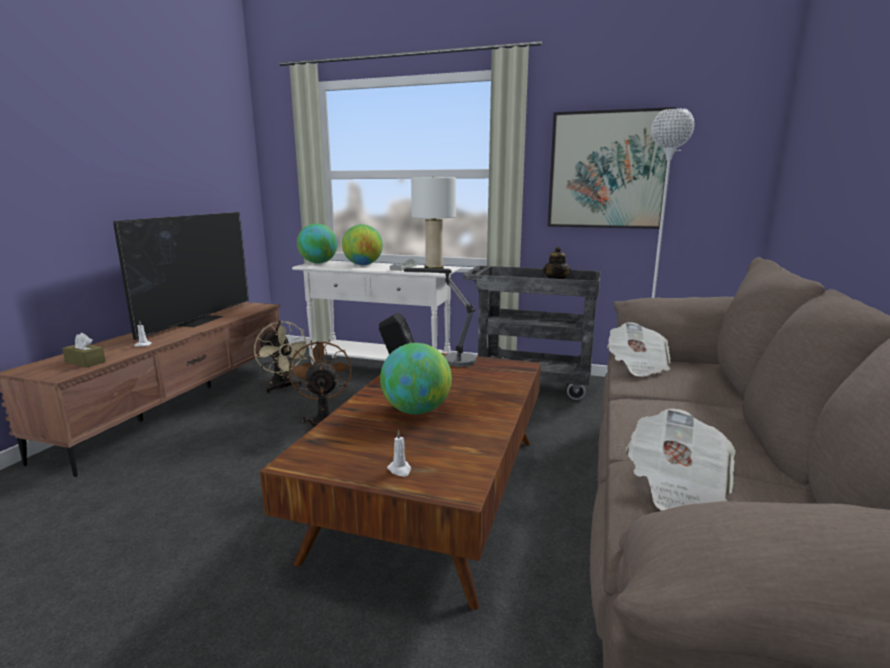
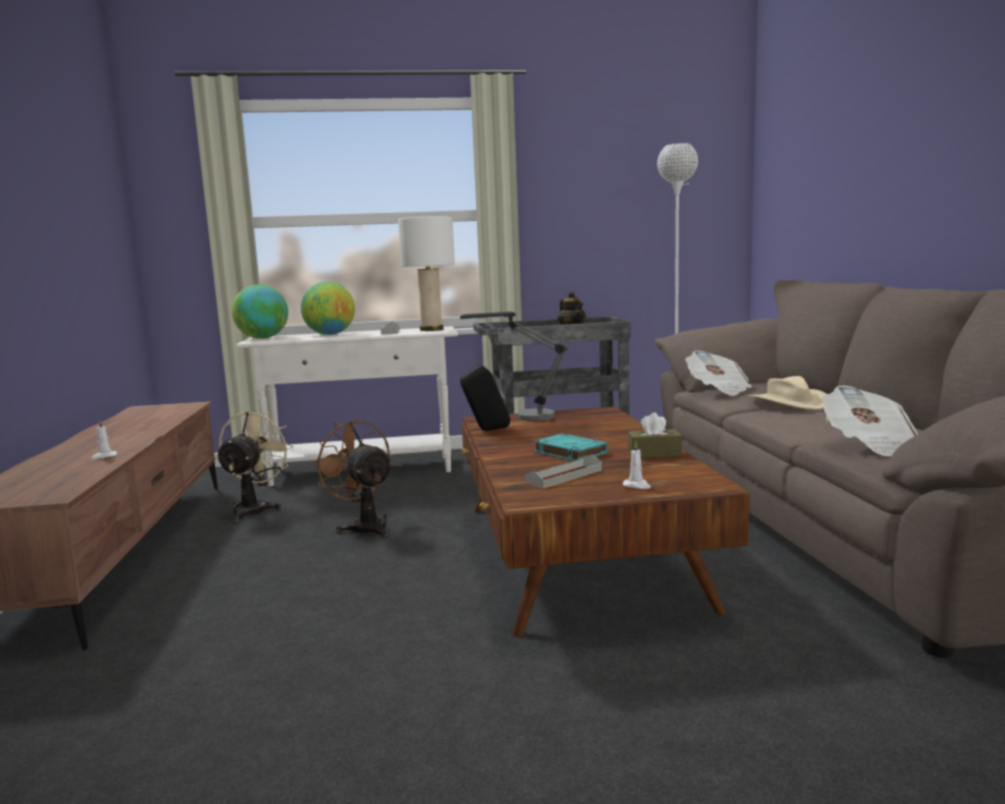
camera: 25 degrees left, 5 degrees down
(85, 362) = (55, 481): brown tissue box -> brown tissue box (654, 454)
(199, 320) = (126, 427): television -> none
(282, 387) = (255, 509): beige fan -> beige fan turned 105 degrees counterclockwise
(367, 439) = (564, 476): none -> grey tray
(416, 411) = (569, 452): globe -> turquoise book
(607, 170) = (601, 209): picture -> none
(682, 398) = (788, 402): none -> beige hat

